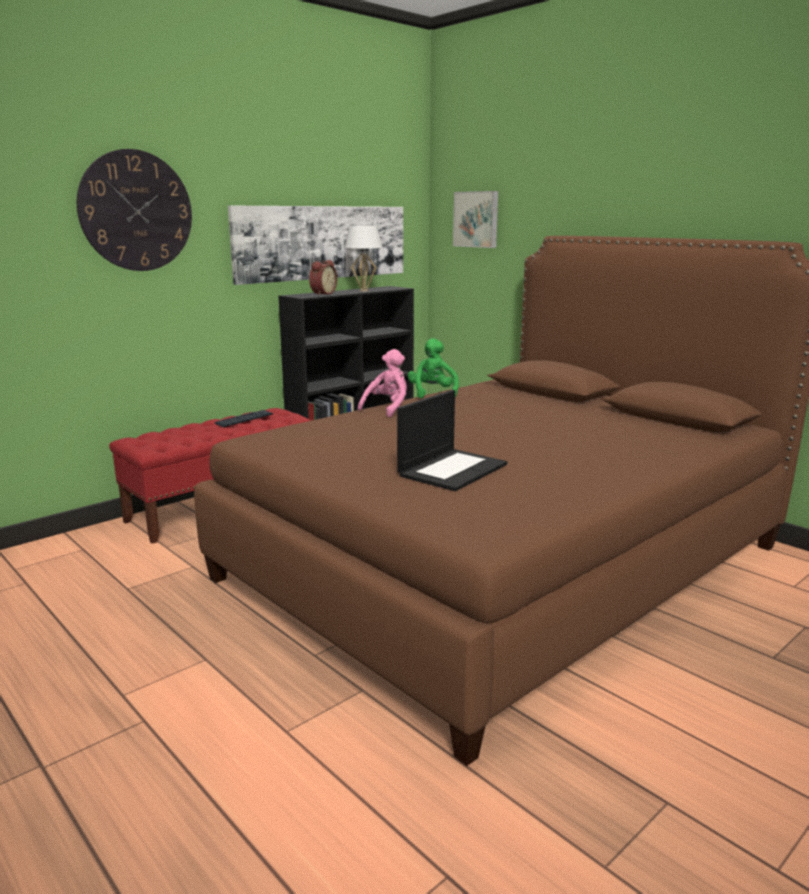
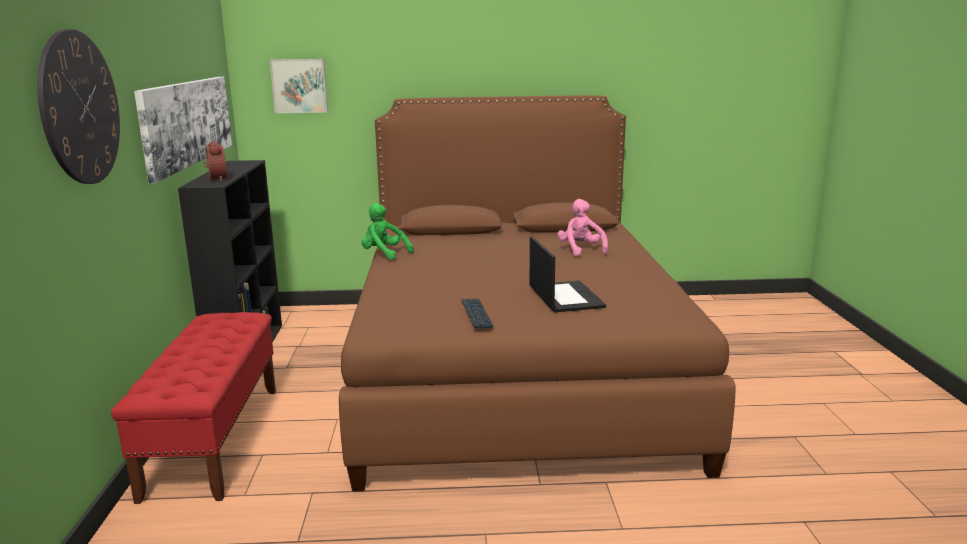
camera: 50 degrees left, 0 degrees up
(244, 419) = (212, 333): keyboard -> keyboard (476, 314)
(364, 291) = (237, 169): white table lamp -> none
(387, 409) = (393, 274): pink plush toy -> pink plush toy (581, 250)

